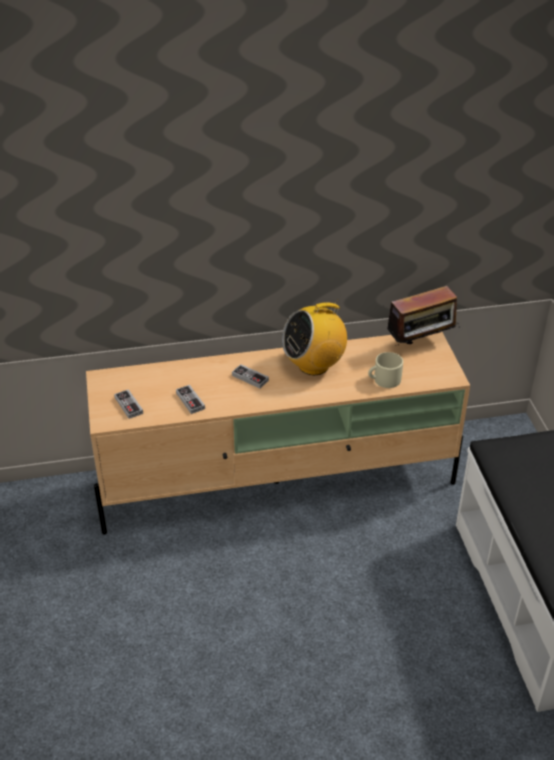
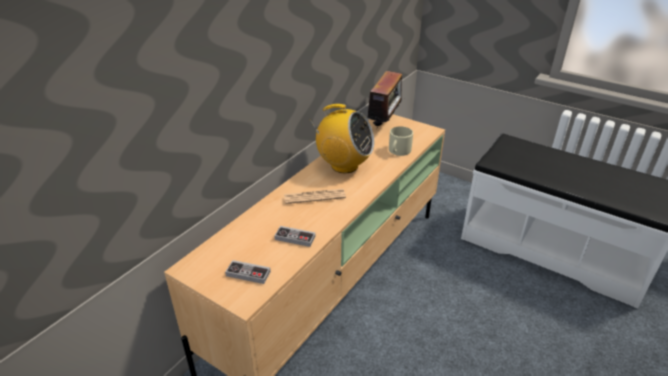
camera: 45 degrees left, 5 degrees down
(250, 378) = (314, 197): game controller -> newspaper
(314, 365) = (344, 165): radio -> radio turned 90 degrees counterclockwise

